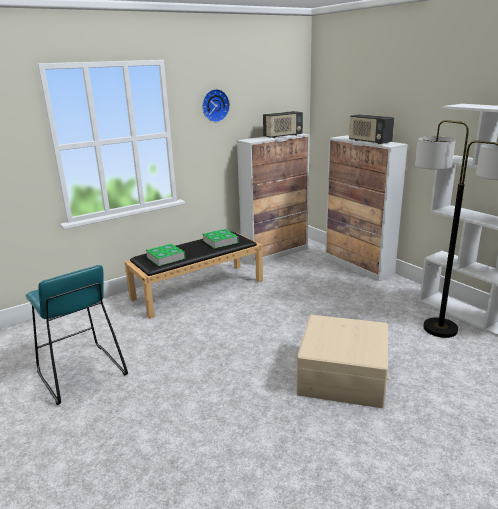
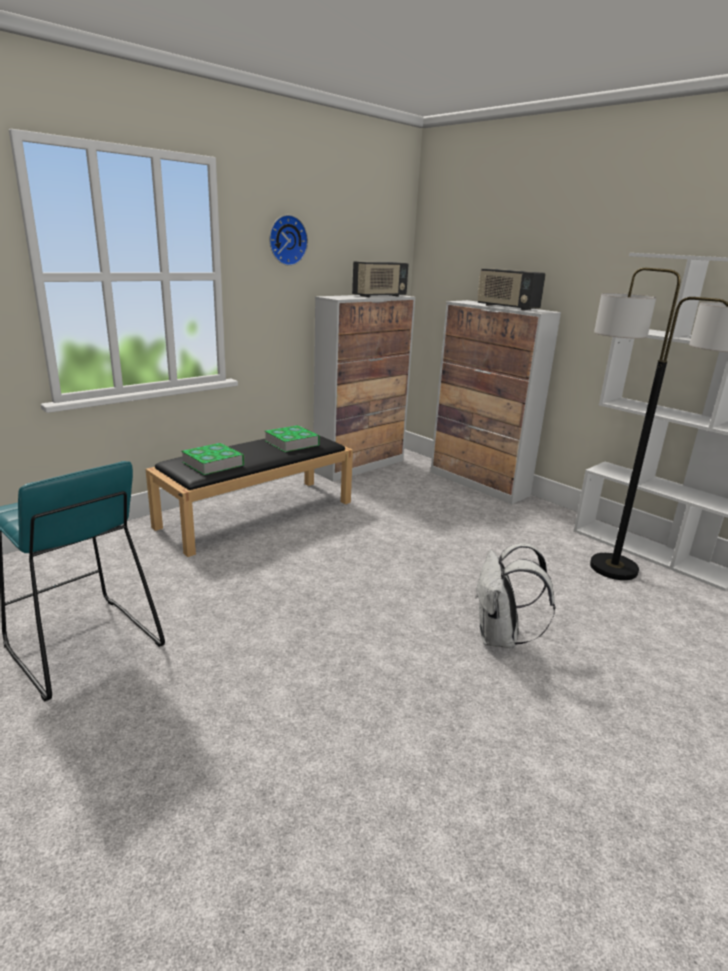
camera: 10 degrees left, 0 degrees up
(342, 376) = (500, 638): beige storage box -> white backpack

